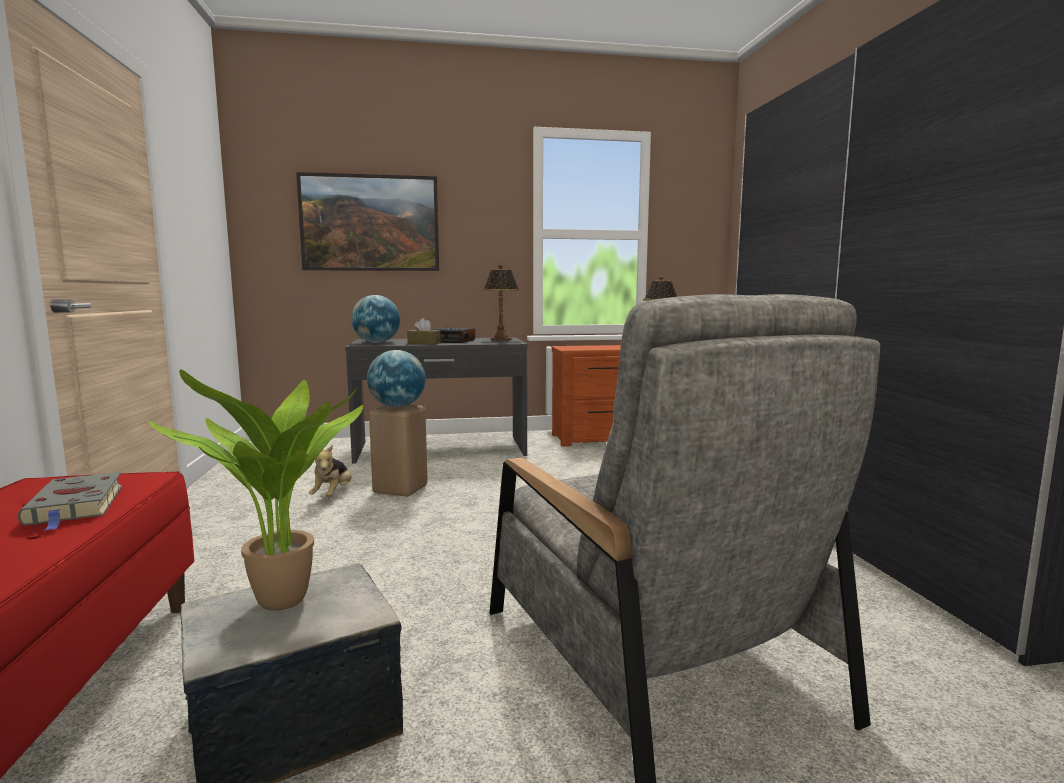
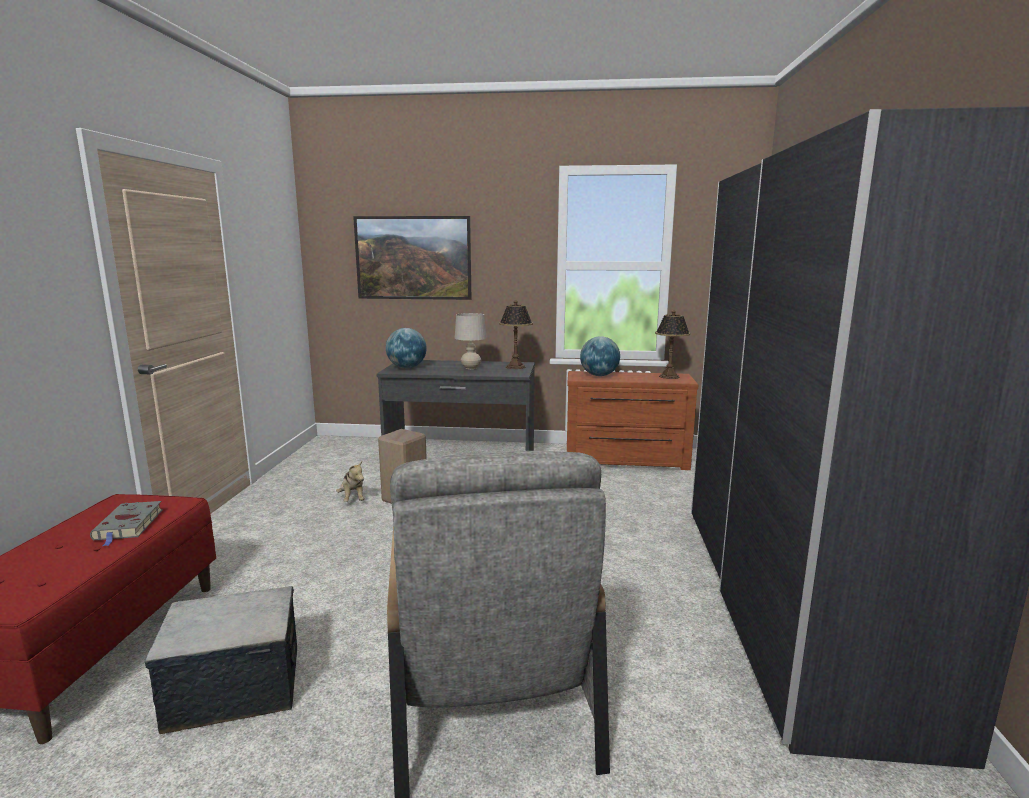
camera: 15 degrees right, 5 degrees up
(287, 604) = (228, 614): potted plant -> none
(333, 495) = (352, 499): plush toy -> plush toy turned 45 degrees counterclockwise
(397, 406) = (402, 433): globe -> globe (599, 375)
(424, 343) = (443, 371): brown tissue box -> none
(452, 341) = (471, 368): alarm clock -> beige table lamp

